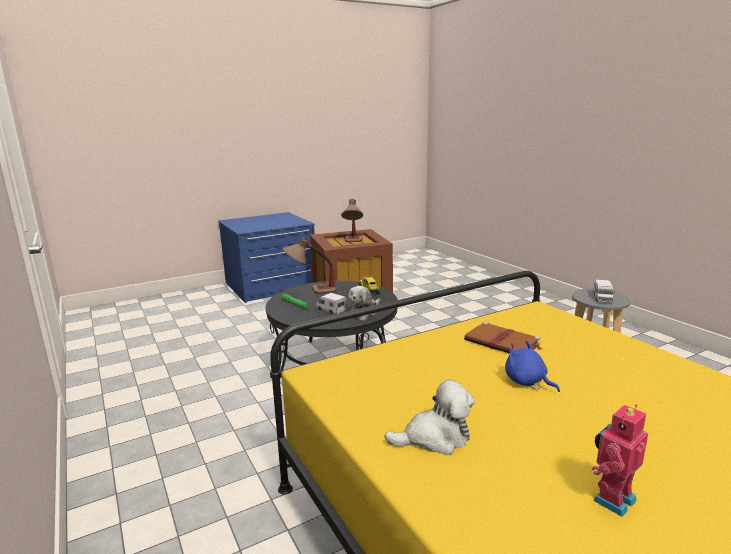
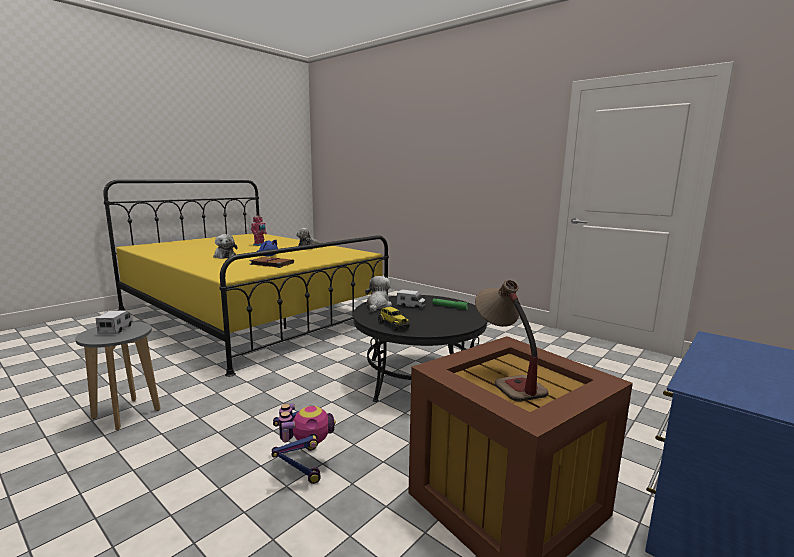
camera: 160 degrees right, 5 degrees down
(311, 291) = (456, 319): table lamp -> none
(444, 322) = (303, 464): none -> toy robot
(627, 391) = (224, 256): none -> plush toy

